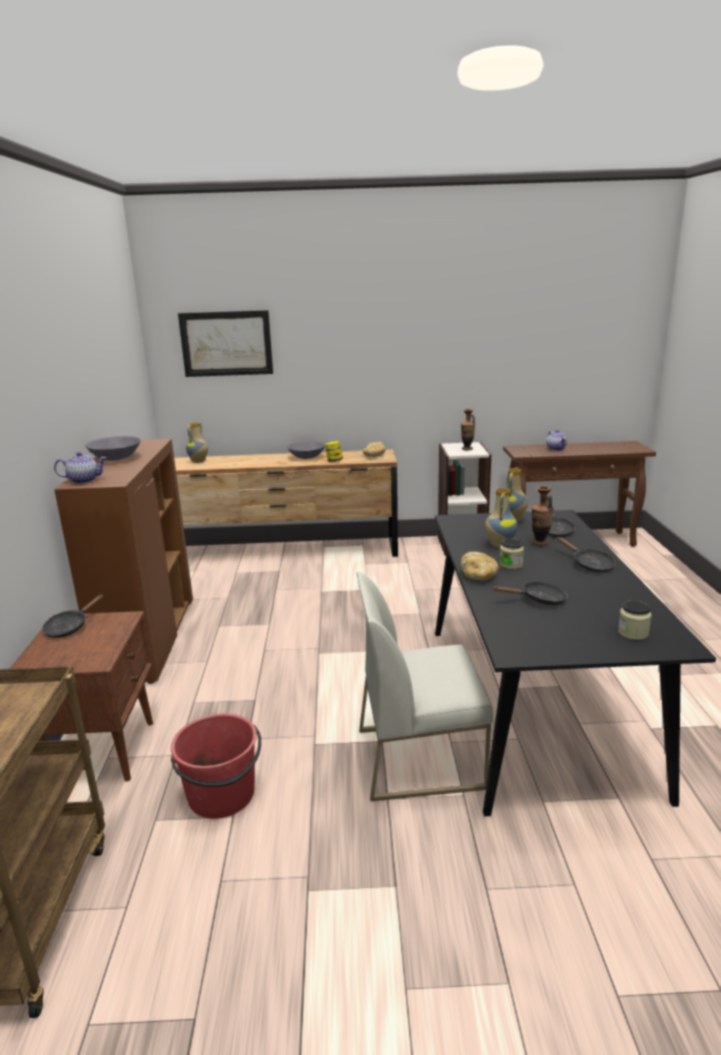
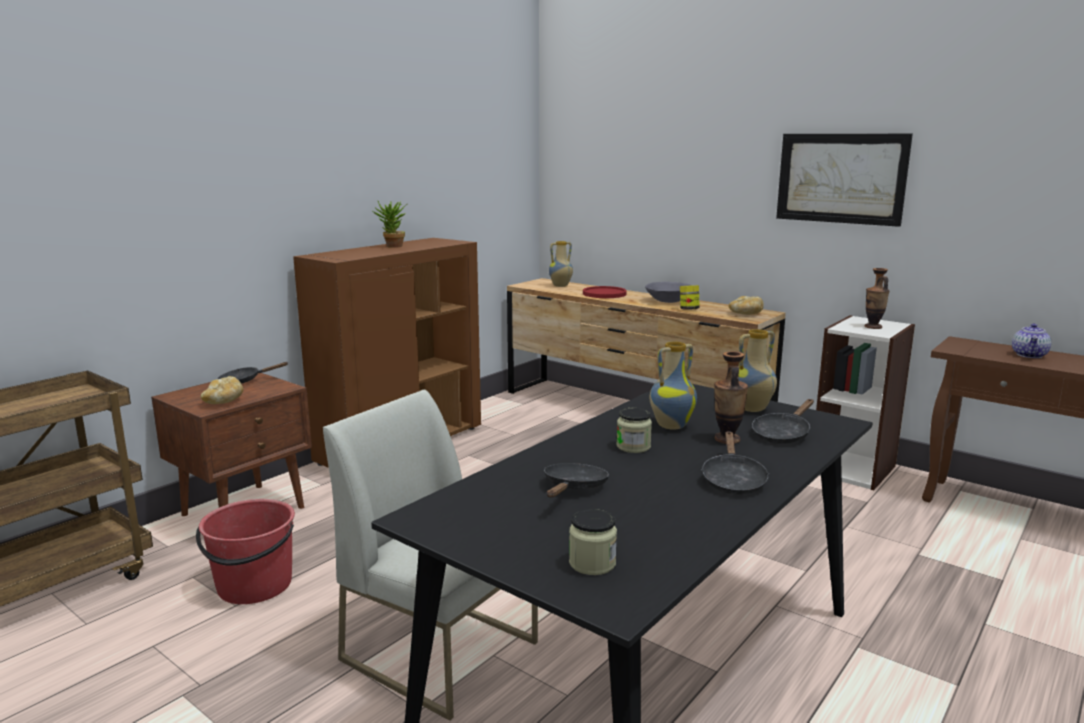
camera: 40 degrees right, 5 degrees down
(84, 480) = (325, 254): teapot -> none
(116, 458) = (392, 247): grey bowl -> potted plant
(226, 343) = (612, 156): picture -> picture (841, 178)
(248, 461) = (604, 294): none -> red plate
(479, 576) = (570, 443): bread -> bread (224, 402)
(539, 600) = (573, 488): black frying pan -> black frying pan turned 105 degrees counterclockwise

